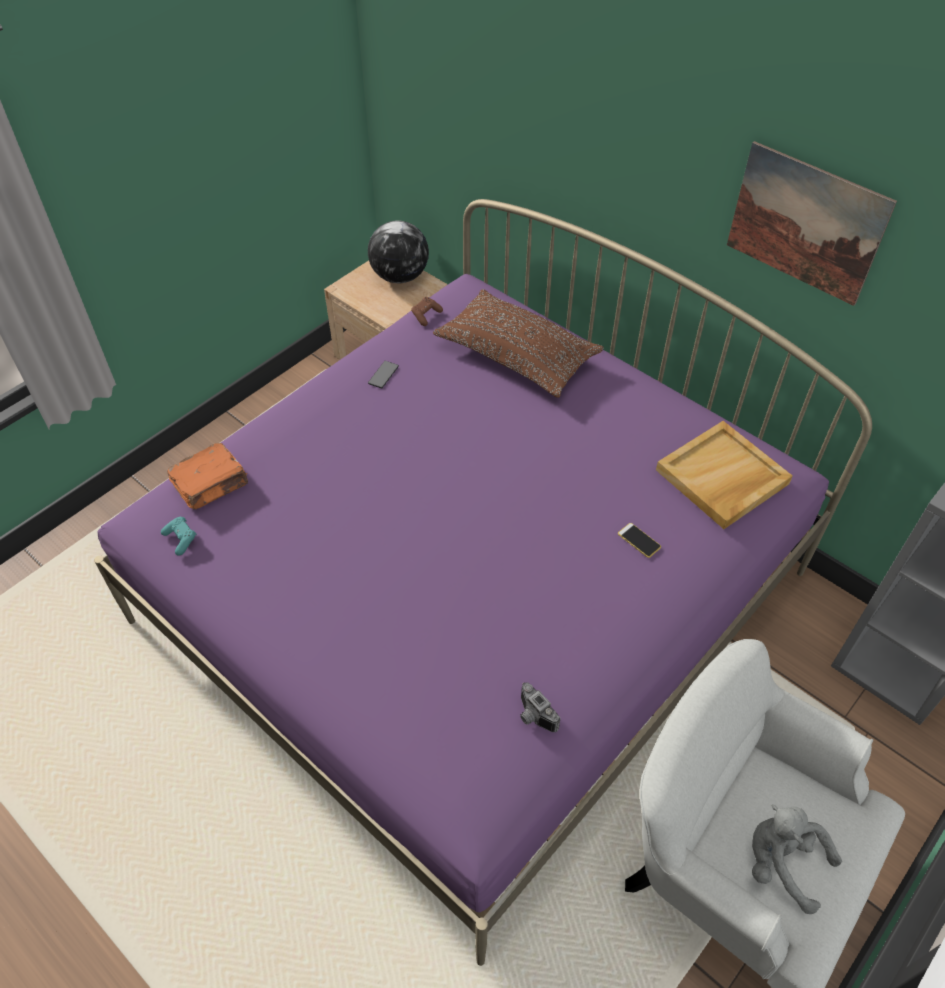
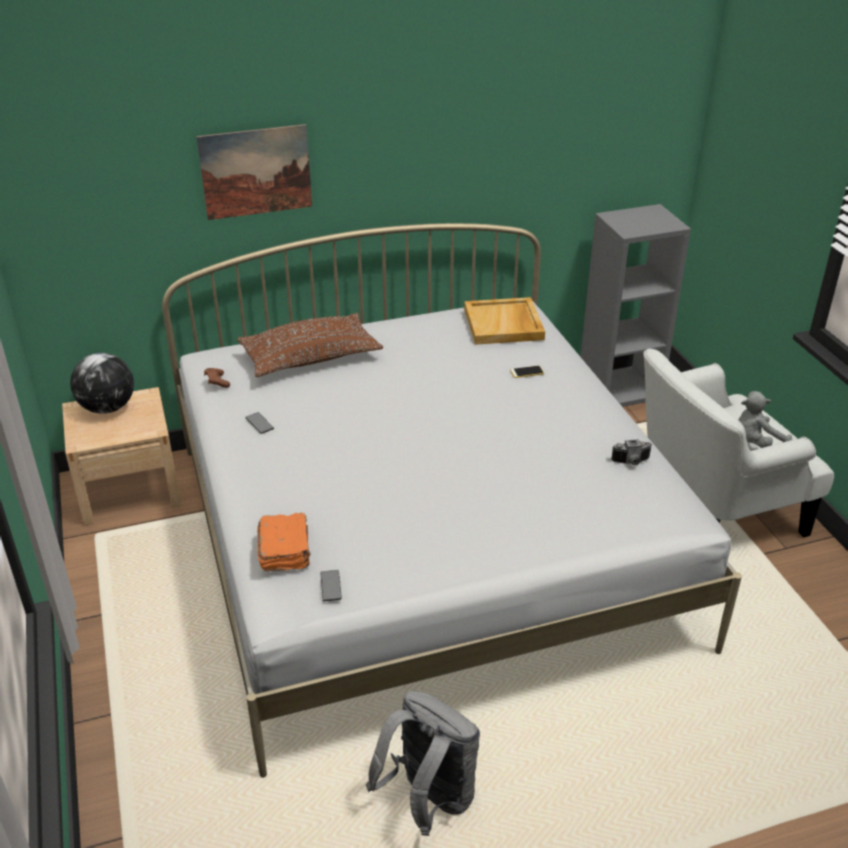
camera: 60 degrees left, 15 degrees down
(155, 756) = (428, 800): none -> grey backpack
(181, 539) = (331, 586): turquoise game controller -> phone
(473, 597) = (424, 541): purple bed -> white bed
(805, 223) = (453, 140): picture -> picture (256, 172)

